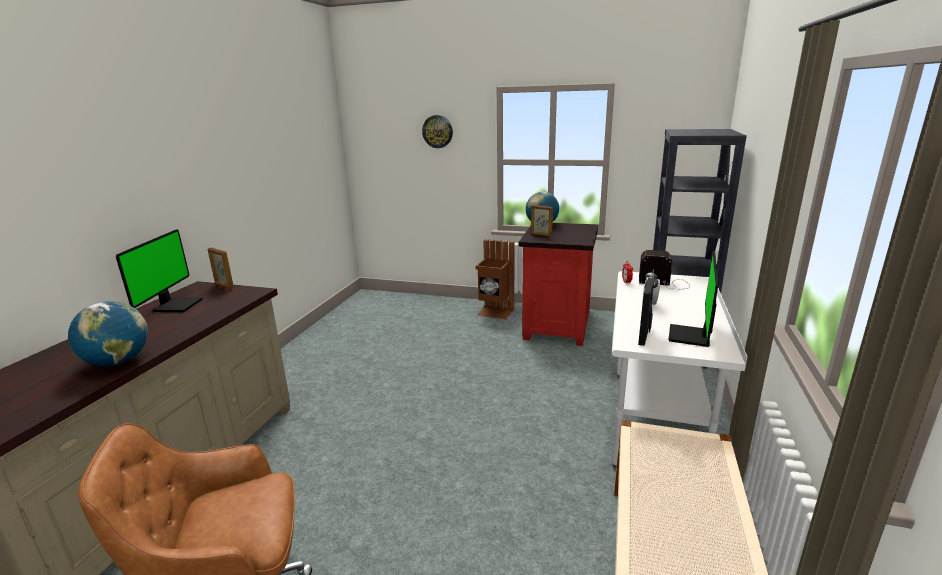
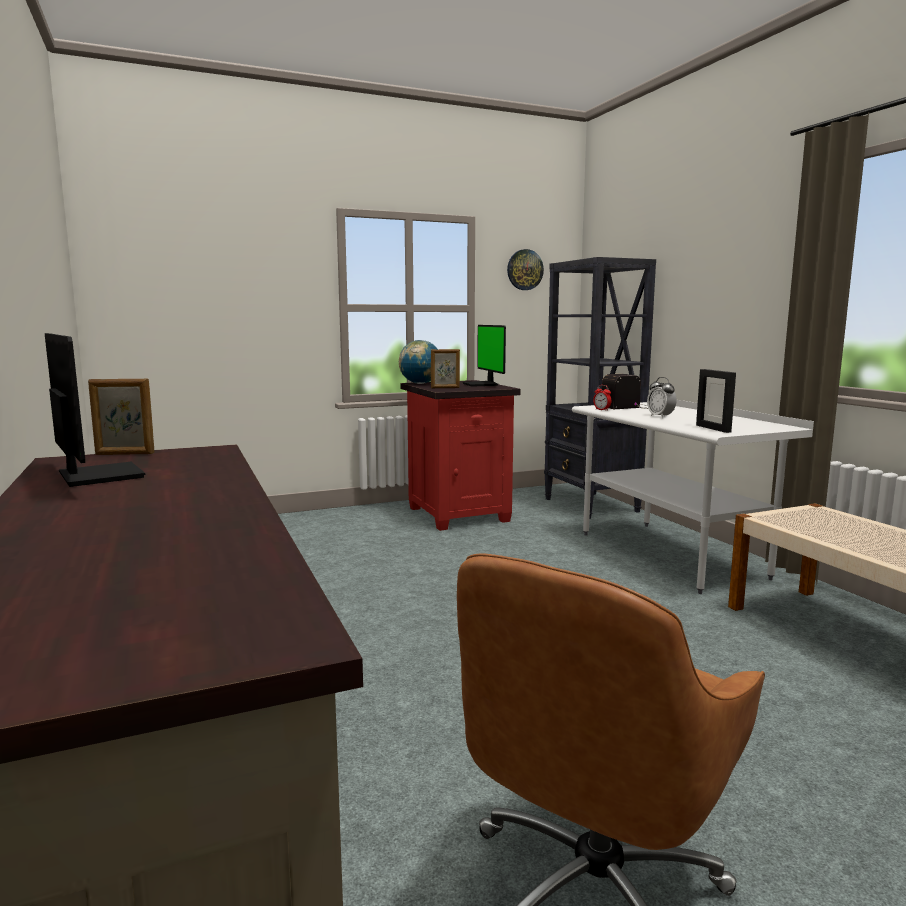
camera: 40 degrees left, 10 degrees down
(118, 362) = (221, 525): globe -> none
(437, 131) = (250, 263): wall clock -> wall clock (524, 270)
(495, 312) = (362, 516): brown trash can -> none
(691, 337) = (743, 424): monitor -> monitor (482, 384)

